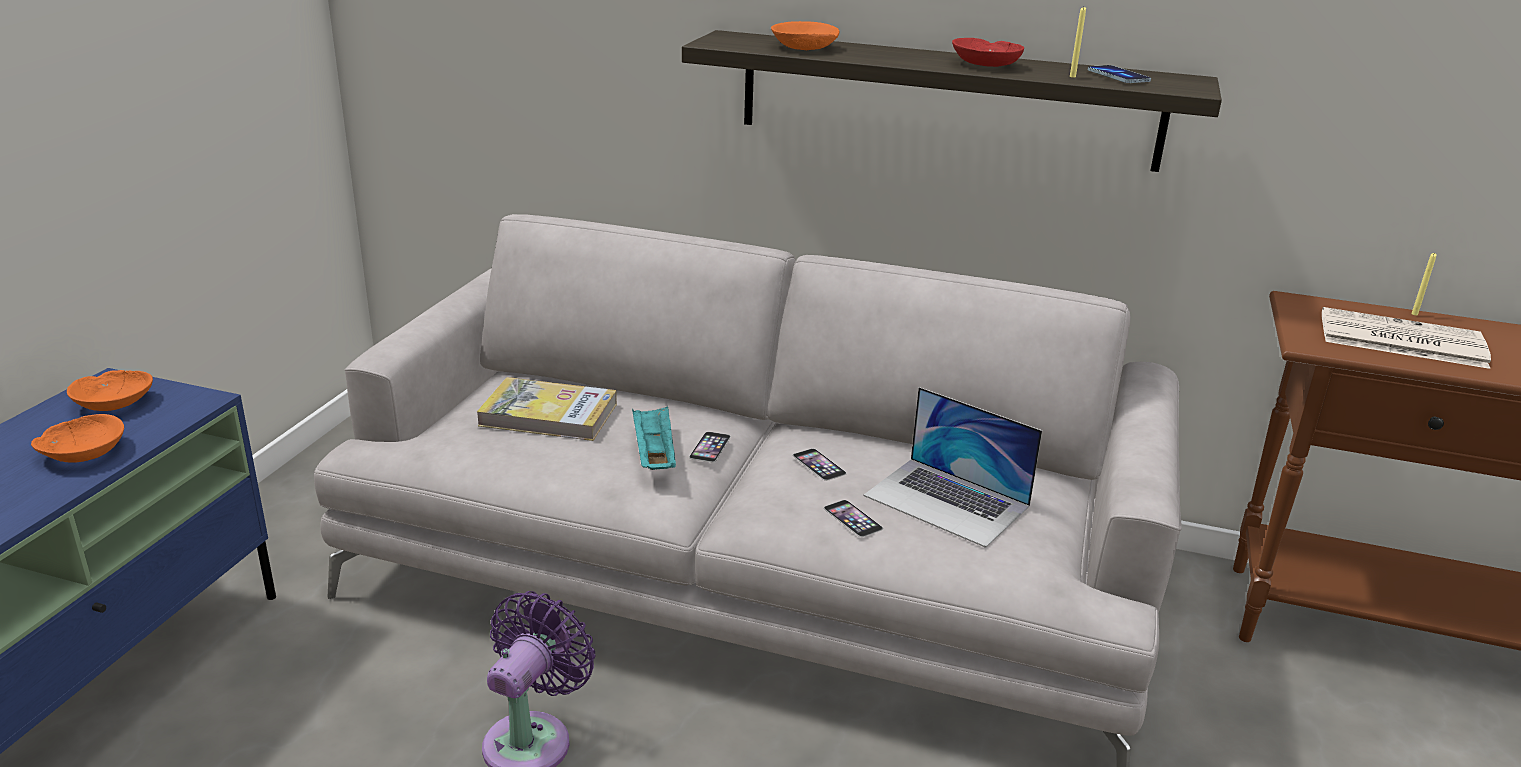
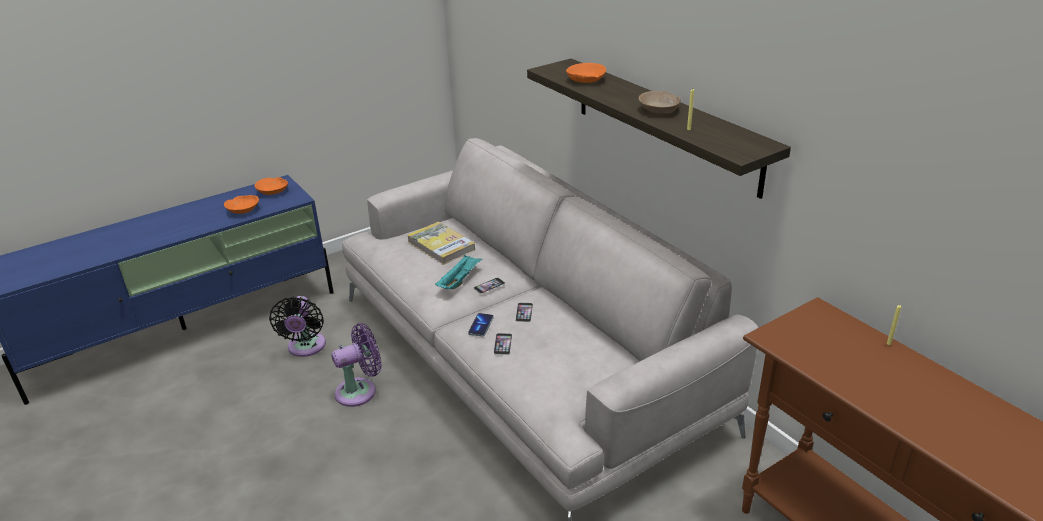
camera: 40 degrees right, 5 degrees up
(328, 713) = (306, 348): none -> black fan
(947, 501) = (557, 353): laptop -> none
(985, 64) = (659, 110): red bowl -> beige bowl
(1118, 77) = (718, 134): phone -> phone (481, 326)
(1399, 340) = (837, 355): newspaper -> none

